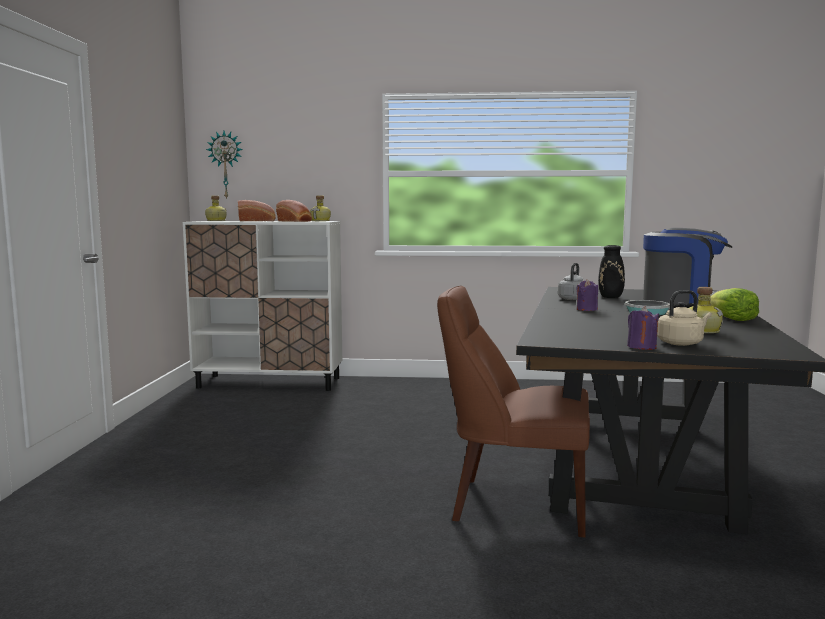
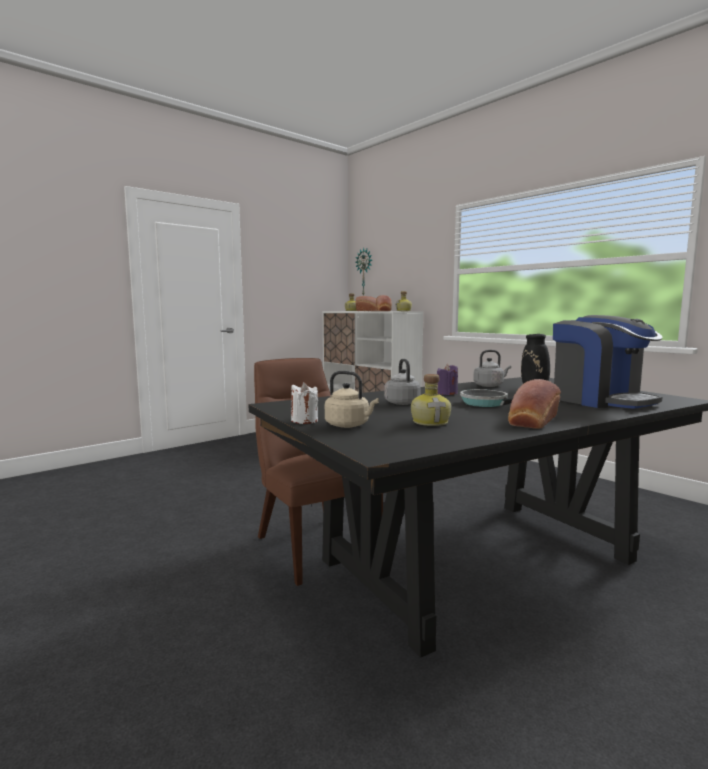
camera: 45 degrees right, 0 degrees up
(606, 321) = (401, 402): none -> grey kettle
(641, 347) = (304, 421): purple candle -> white candle
(731, 319) = (532, 421): lettuce -> bread

